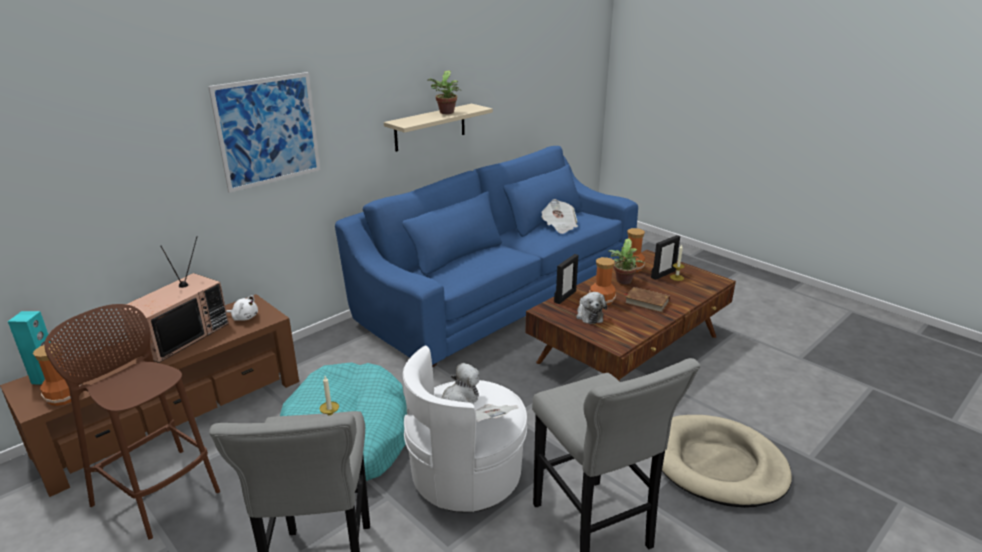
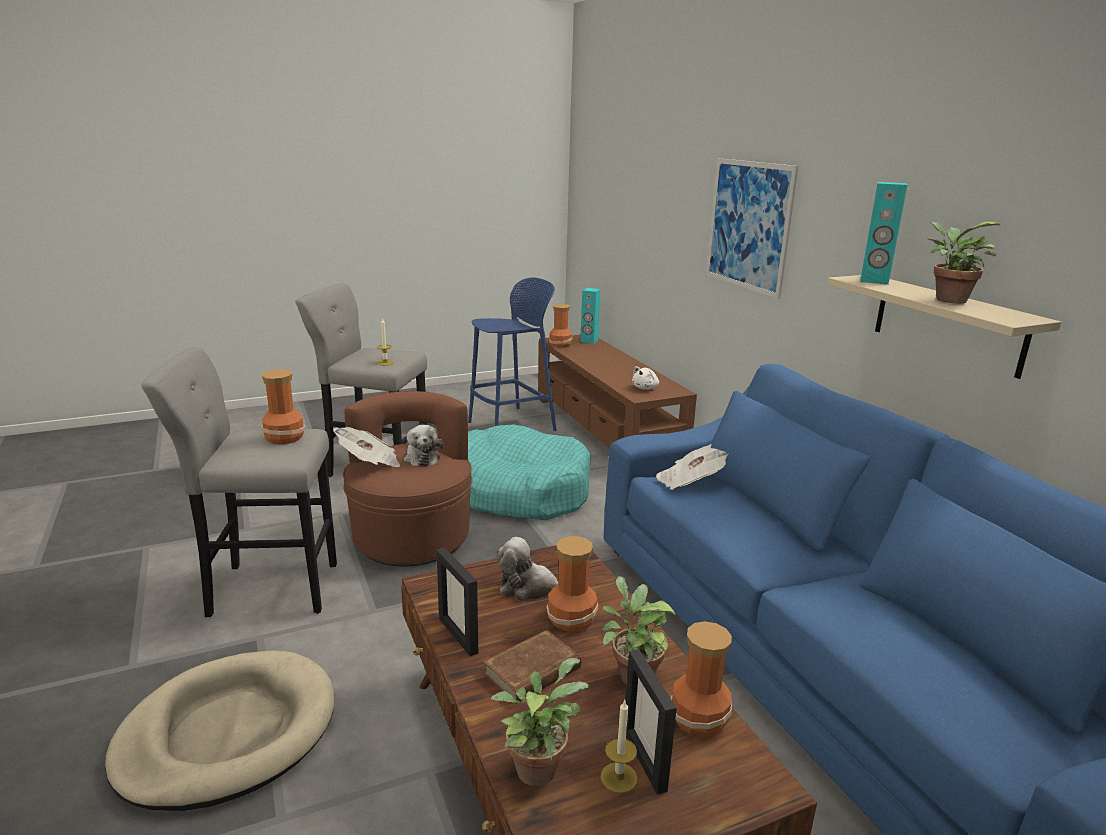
camera: 110 degrees right, 5 degrees down
(159, 493) = (512, 424): brown stool -> blue stool
(182, 336) = (625, 369): television -> none
(408, 121) = (874, 281): none -> turquoise speaker
(467, 475) = (412, 538): white armchair -> brown armchair
(559, 226) = (899, 631): newspaper -> newspaper (690, 482)
(565, 296) = (606, 584): picture frame -> picture frame (459, 635)
(576, 399) = (283, 438): none -> vase
(690, 291) = (538, 766): none -> potted plant

